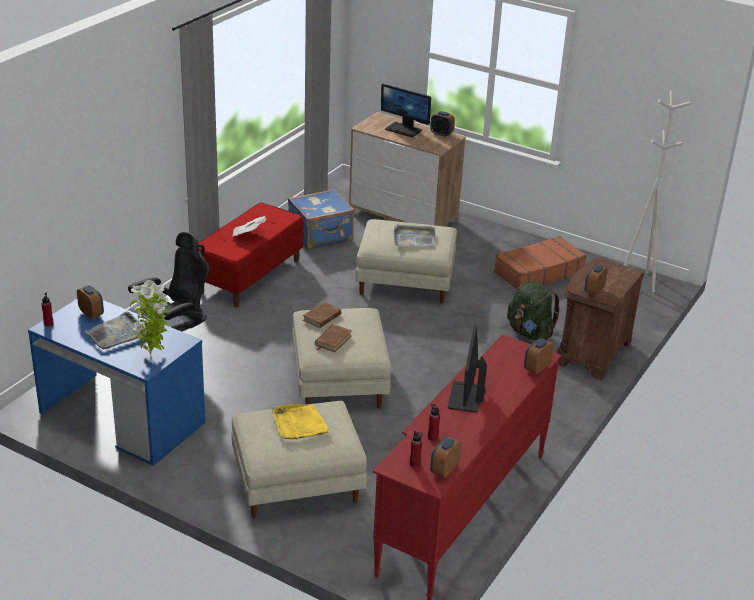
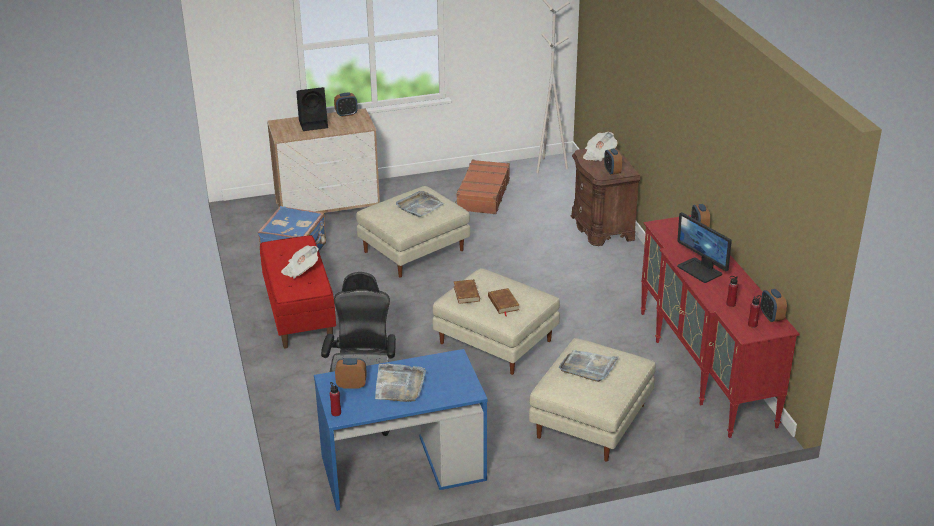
camera: 45 degrees left, 0 degrees up
(152, 354) = (454, 381): potted plant -> none
(299, 424) = (588, 367): yellow tray -> grey tray
(404, 129) = (314, 124): monitor -> black speaker
(530, 333) = (547, 236): green backpack -> none
(610, 272) = (598, 155): none -> newspaper

